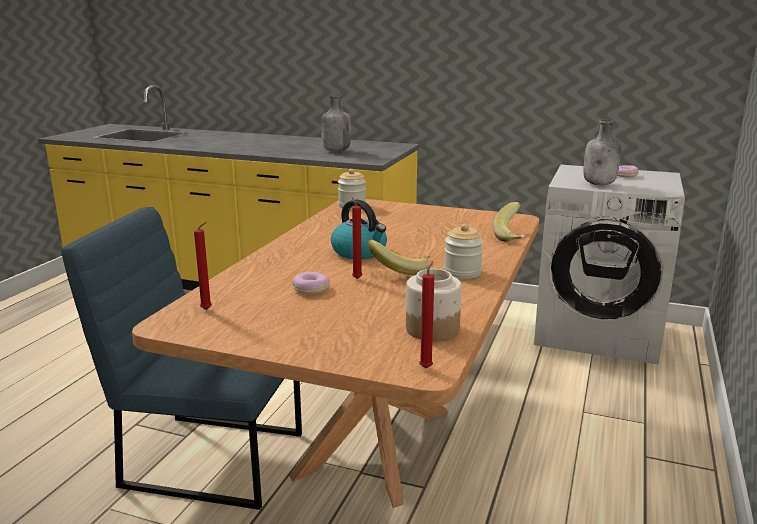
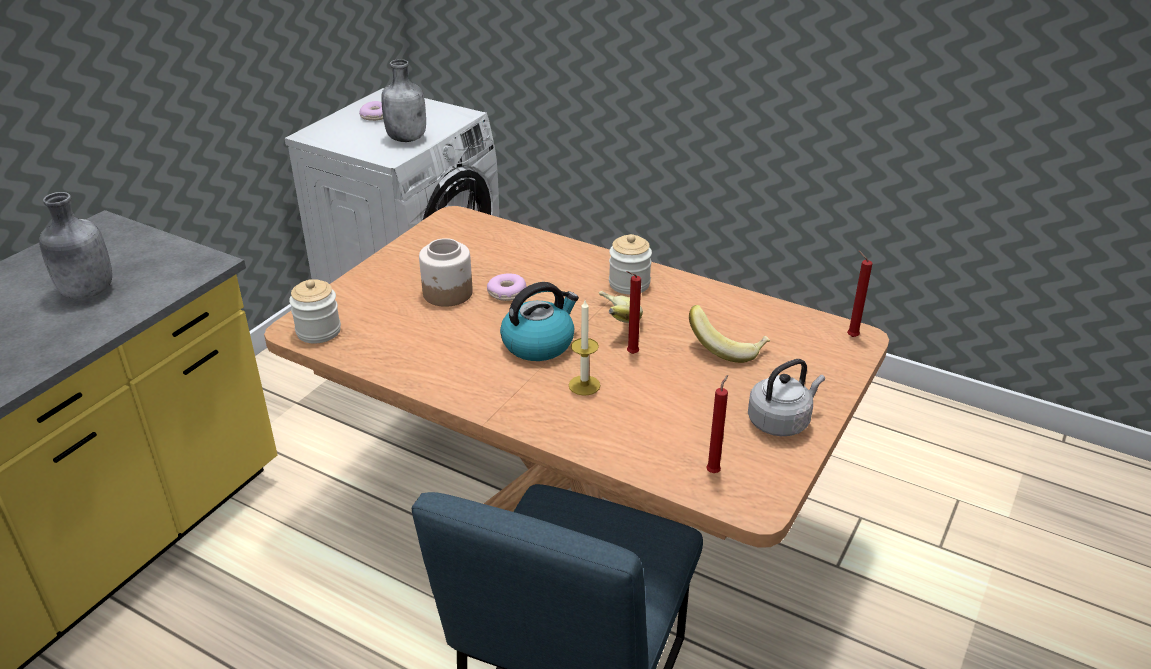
camera: 80 degrees left, 15 degrees up
(272, 333) = (781, 421): none -> grey kettle
(311, 267) = (584, 385): none -> candle
(311, 289) = (660, 389): donut -> donut (507, 293)
(432, 329) = (774, 323): jar -> jar (448, 293)
(513, 237) = (522, 234): banana -> banana (727, 348)

